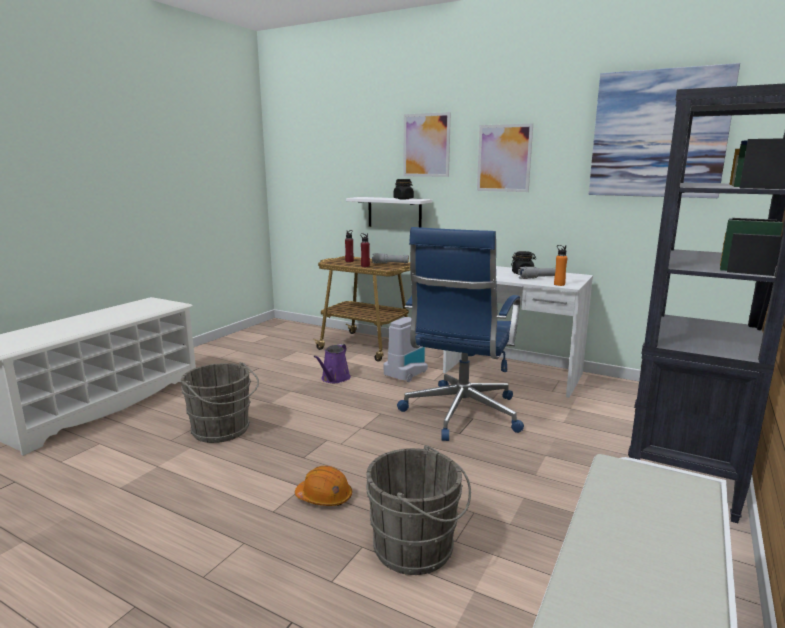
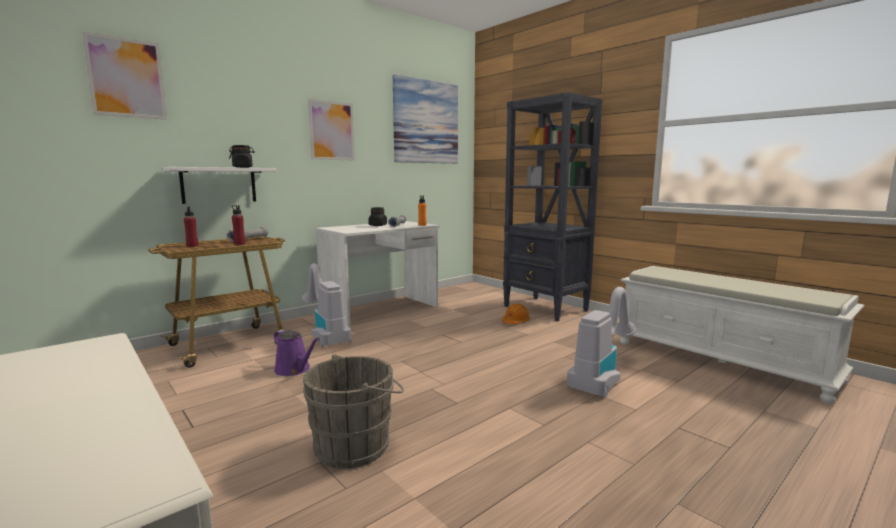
camera: 70 degrees left, 5 degrees down
(324, 497) = (530, 400): orange hard hat -> orange hard hat (515, 322)
(418, 548) = (601, 377): grey bucket -> vacuum cleaner
(426, 145) = (253, 111): picture -> picture (126, 78)
(460, 414) = (432, 336): blue office chair -> none

